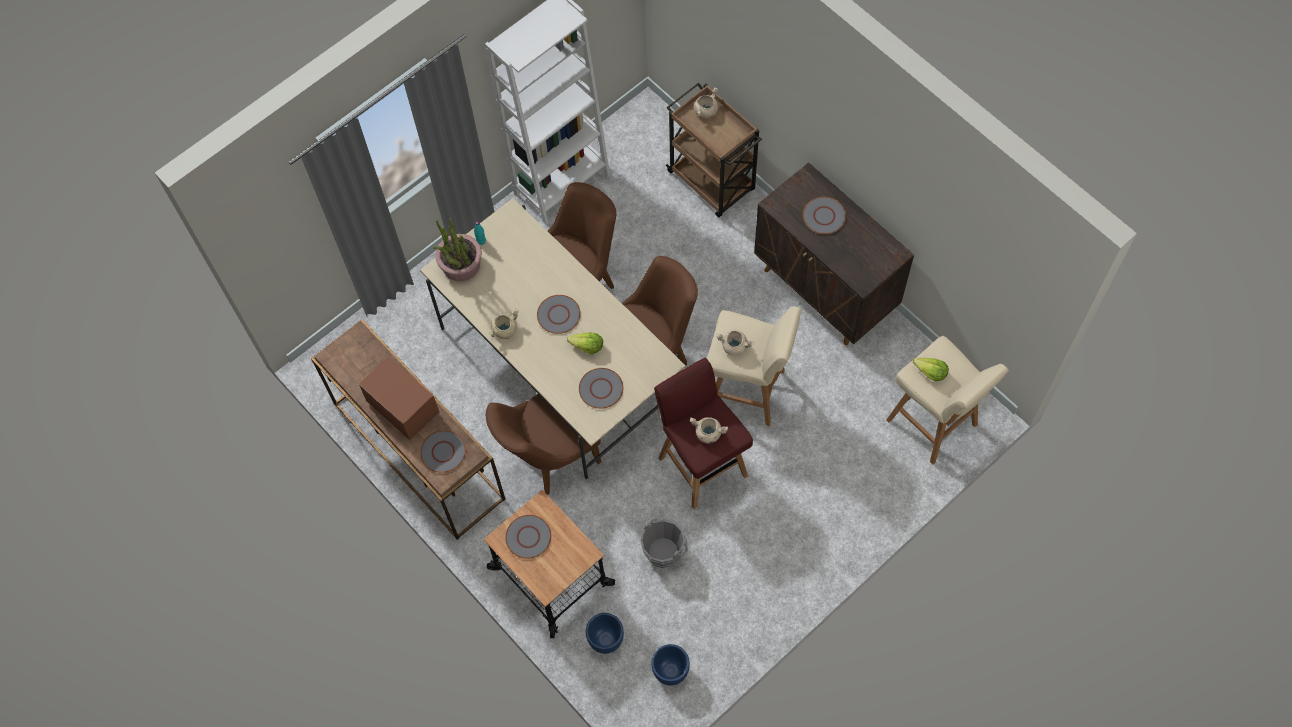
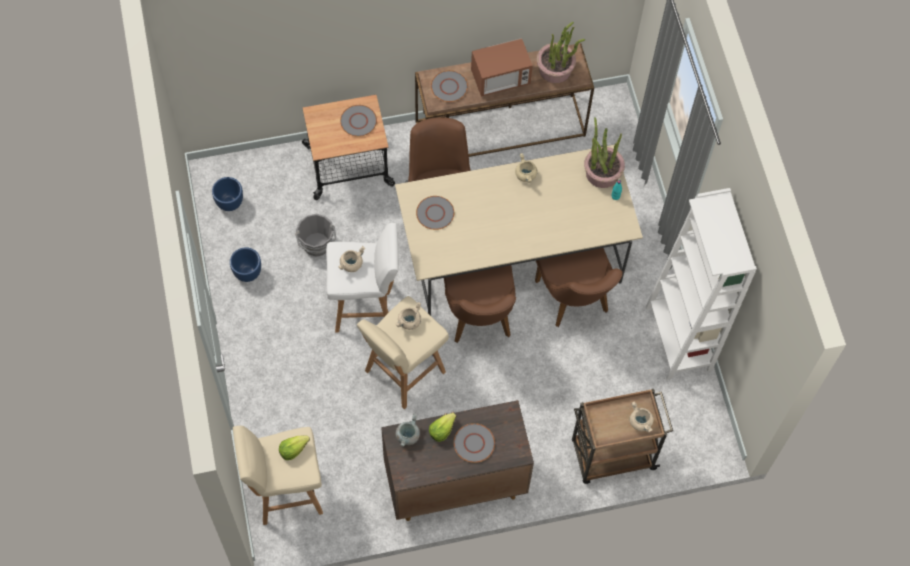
camera: 115 degrees right, 0 degrees up
(361, 361) = (555, 69): none -> potted plant
(558, 315) = (515, 216): grey plate -> none
(587, 347) = (476, 222): lettuce -> lettuce (441, 429)
(605, 639) = (280, 175): blue planter -> blue planter (248, 273)
(701, 464) = (365, 306): red stool -> white stool
(856, 272) = (407, 436): none -> grey cooking pot

